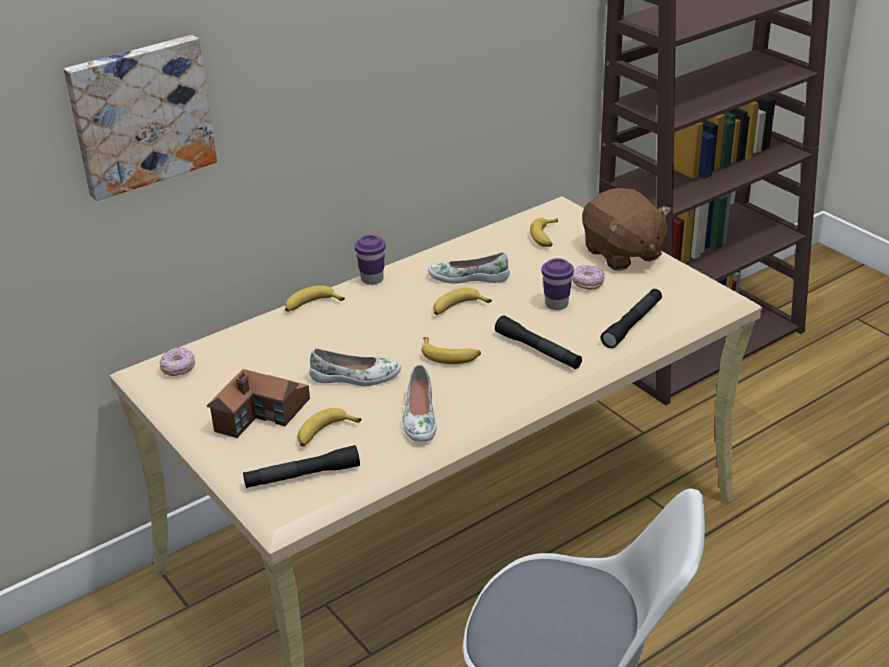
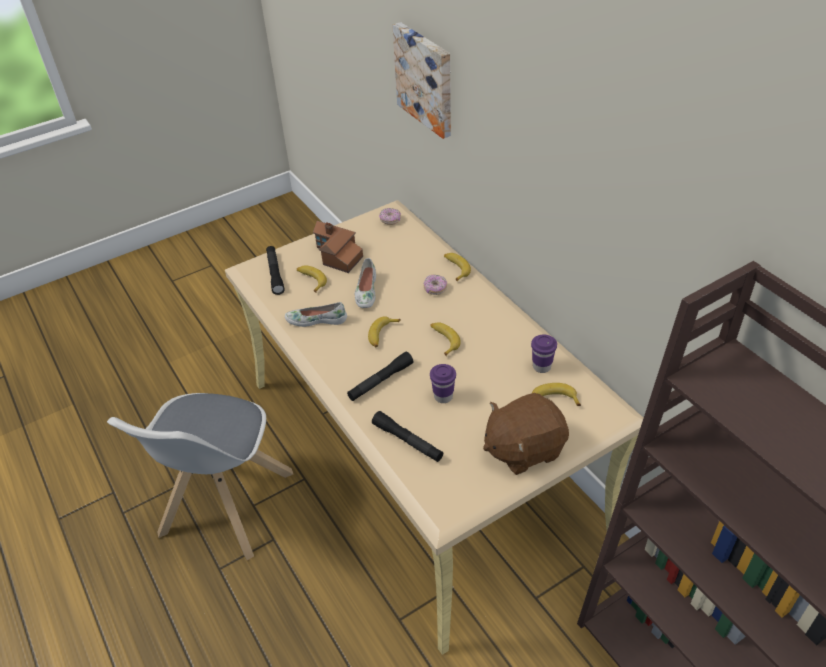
camera: 95 degrees right, 10 degrees up
(372, 279) = (489, 296): purple cup -> purple cup (541, 367)
(469, 277) = (488, 347): white shoe -> none
(587, 284) = (472, 419): donut -> donut (435, 289)

